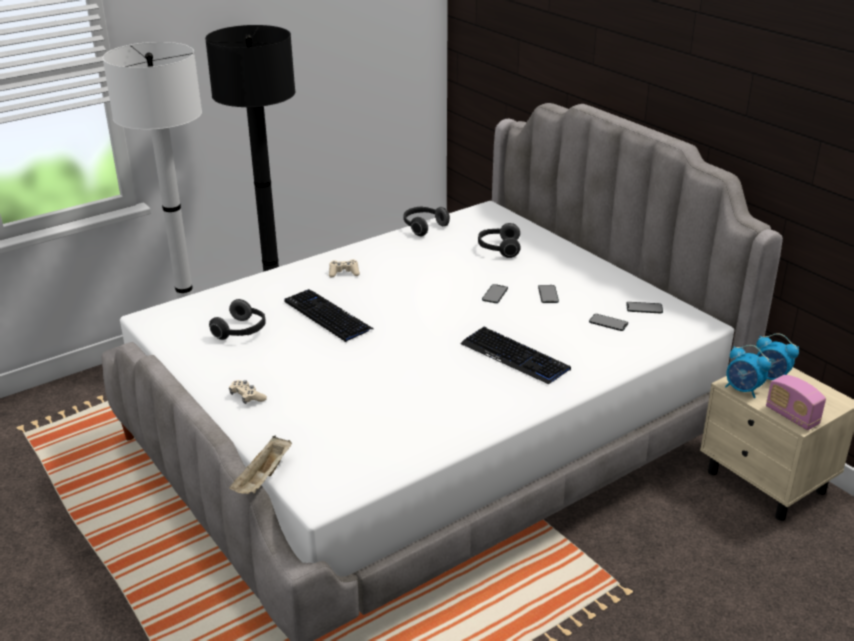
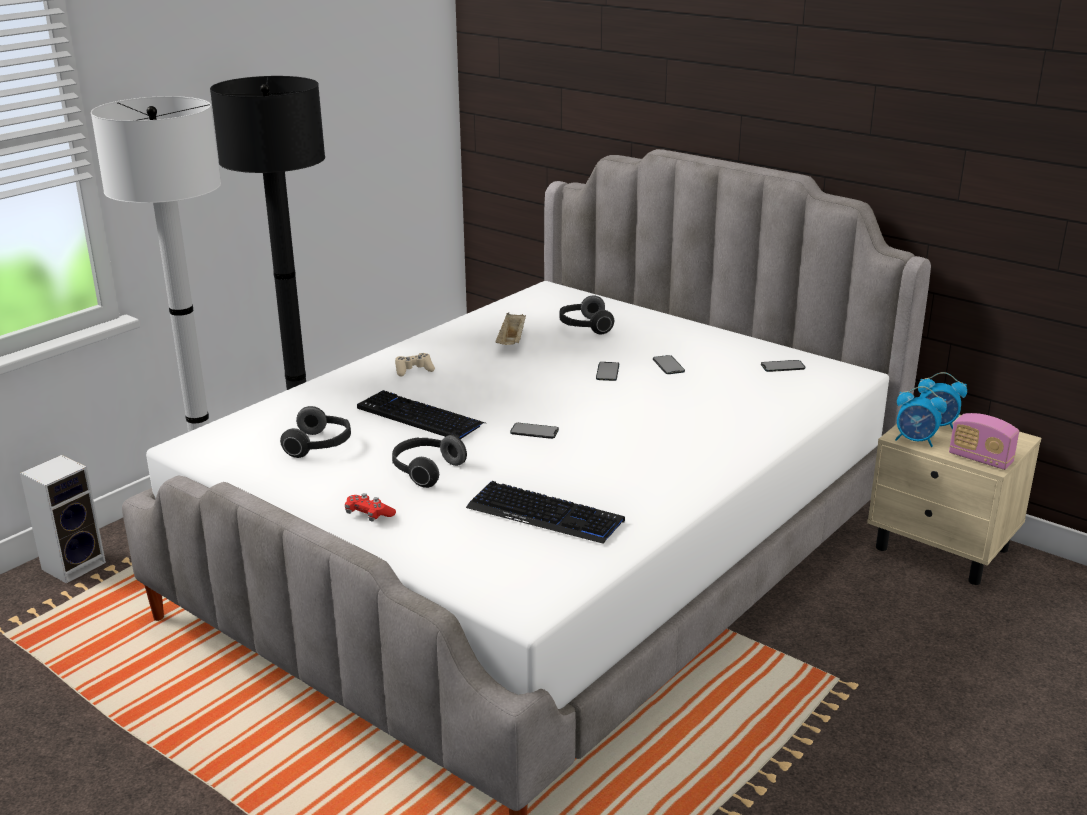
camera: 15 degrees left, 5 degrees down
(90, 385) = (75, 564): none -> speaker
(247, 397) = (369, 515): beige game controller -> red game controller
(263, 478) = (443, 598): beige tray -> beige tray (512, 342)
(423, 227) = (483, 314): headphones -> headphones (425, 471)
(515, 357) = (669, 431): keyboard -> keyboard (545, 515)
(608, 322) = (752, 385): phone -> phone (534, 431)

